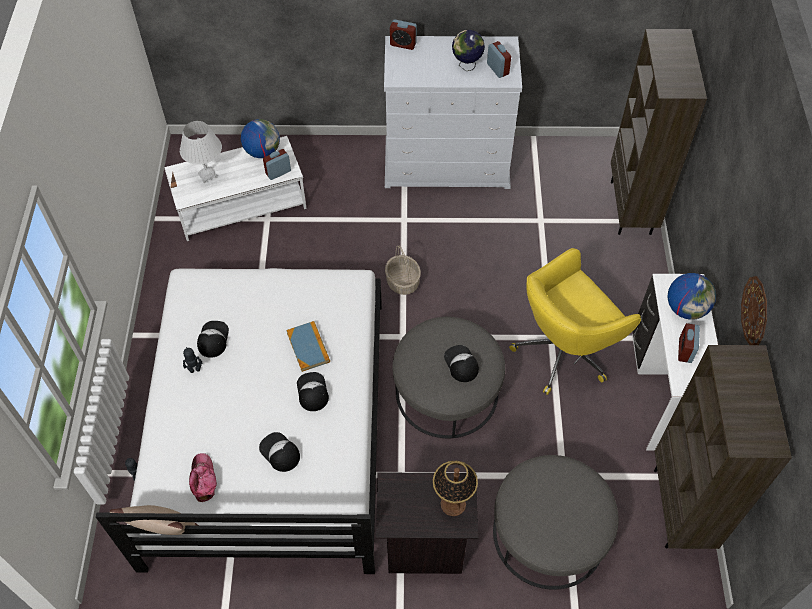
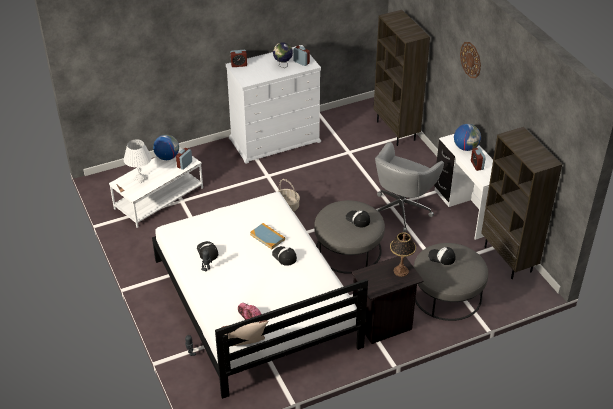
camera: 25 degrees left, 15 degrees down
(279, 452) = (285, 289): cap -> cap (441, 257)
(564, 350) = (402, 209): yellow office chair -> grey office chair
(755, 311) = (508, 119): wall clock -> wall clock (471, 59)

